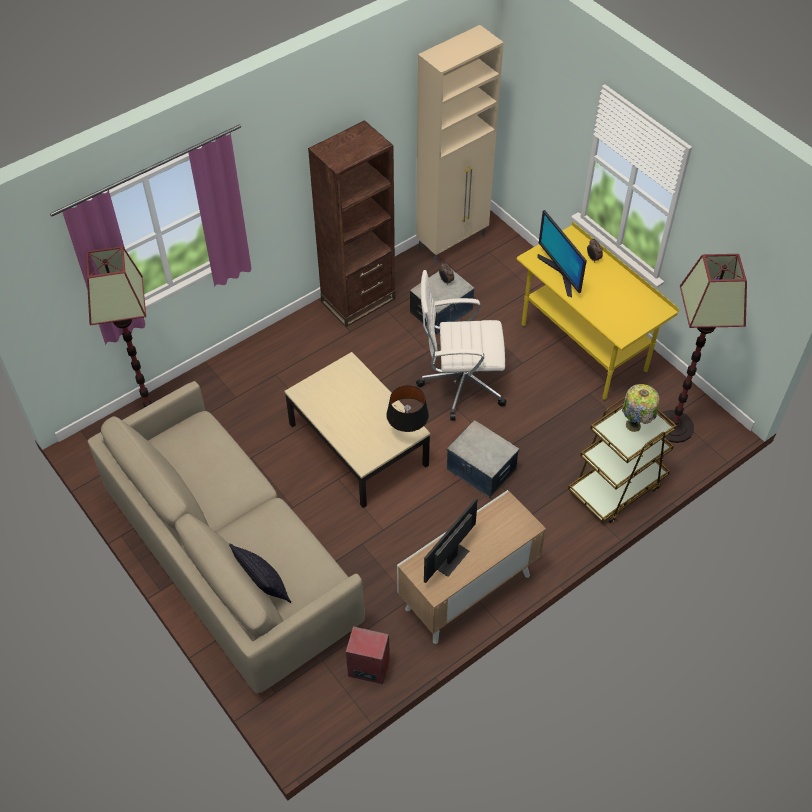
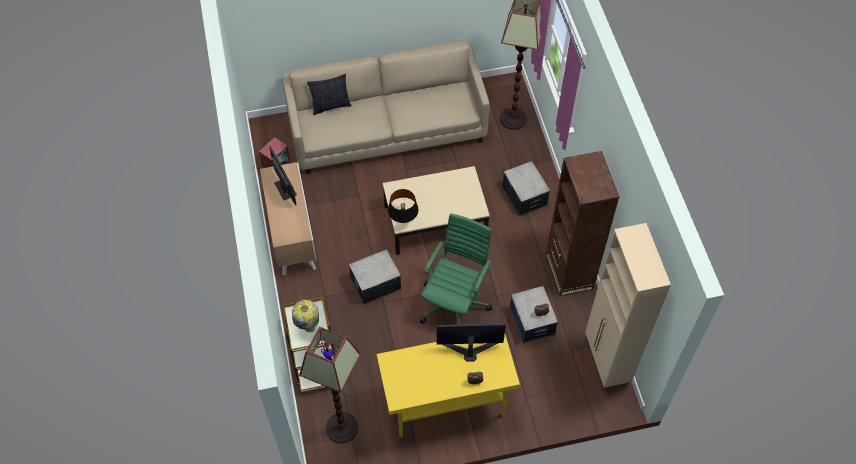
camera: 115 degrees right, 5 degrees up
(274, 370) = (524, 196): none -> storage box
(460, 384) = (455, 303): white office chair -> green office chair

